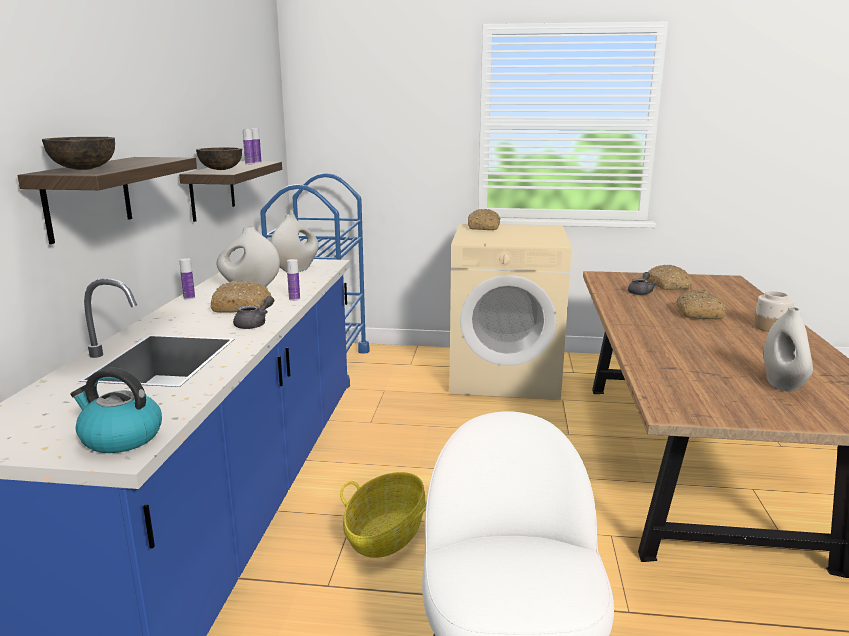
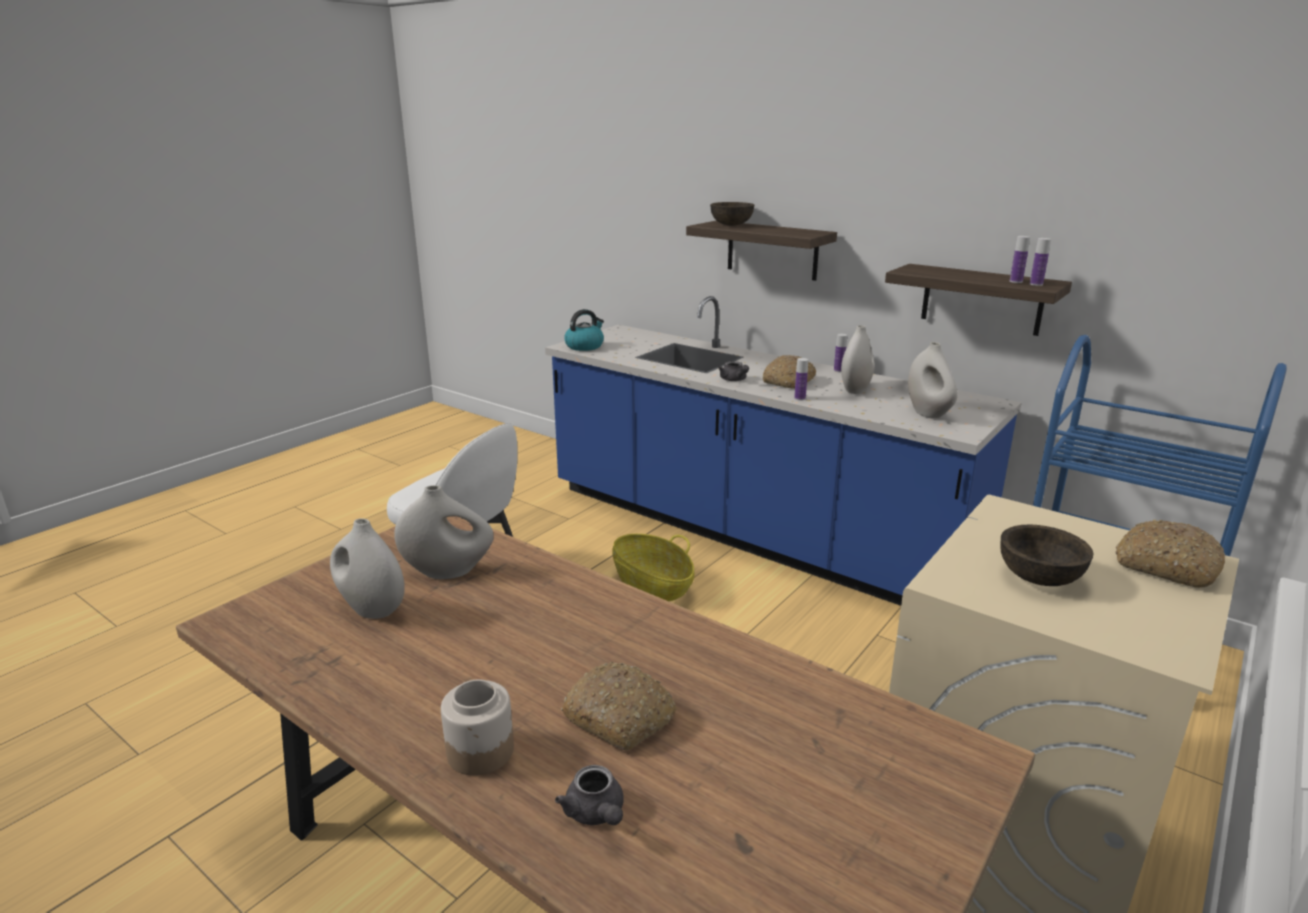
camera: 120 degrees right, 5 degrees up
(220, 169) = (944, 272): brown bowl -> brown bowl (1039, 577)
(640, 292) = (796, 730): grey teapot -> grey teapot (596, 814)
(668, 285) = (824, 812): bread -> none
(705, 380) = (448, 571): none -> white vase

